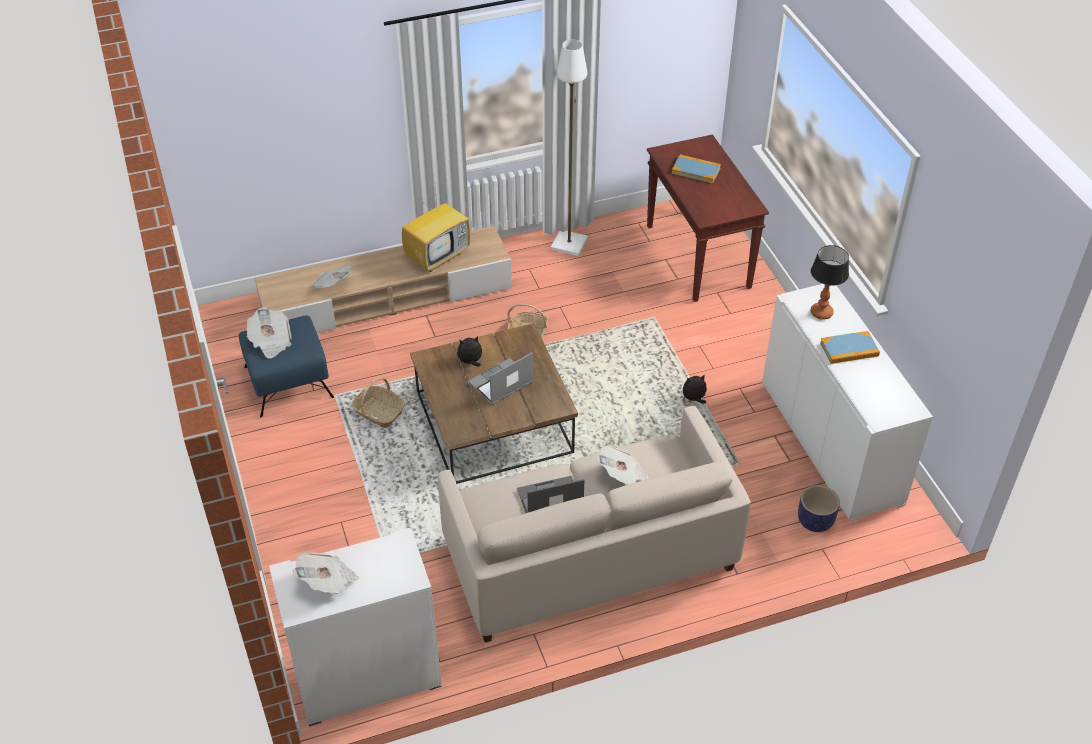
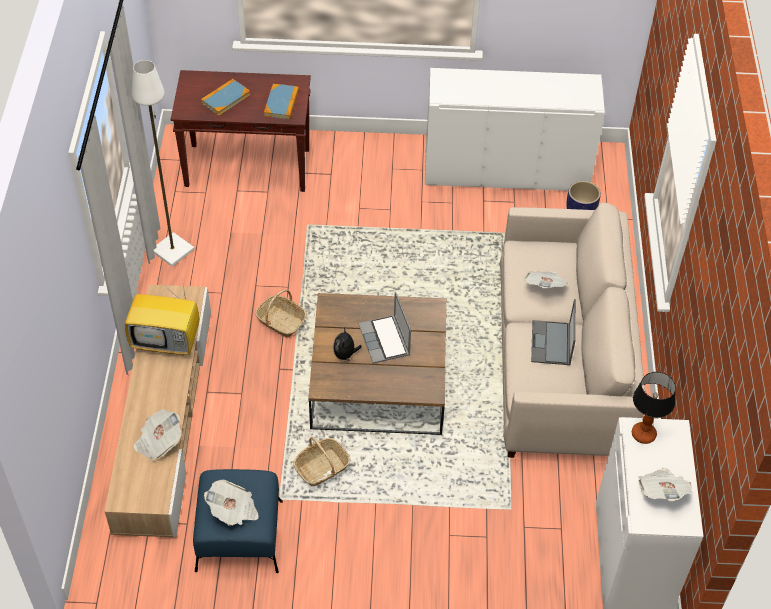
camera: 70 degrees left, 5 degrees up
(438, 256) = (167, 341): television -> television turned 120 degrees clockwise
(694, 399) = (419, 234): plush toy -> none
(821, 313) = (463, 88): table lamp -> table lamp (643, 435)
(849, 349) = (512, 89): book -> book (281, 103)

